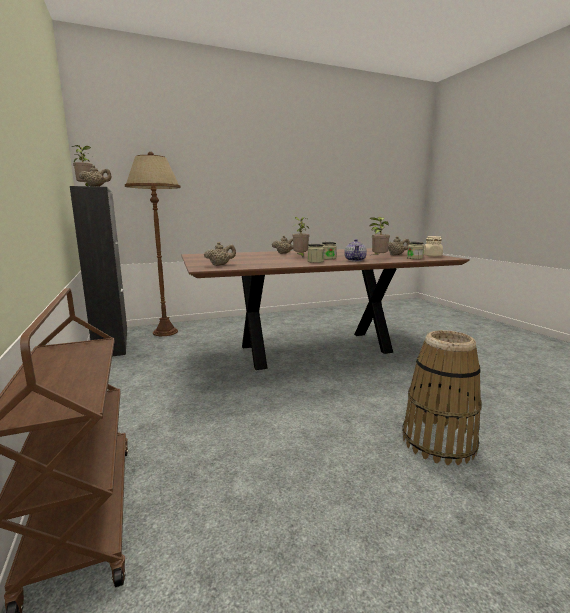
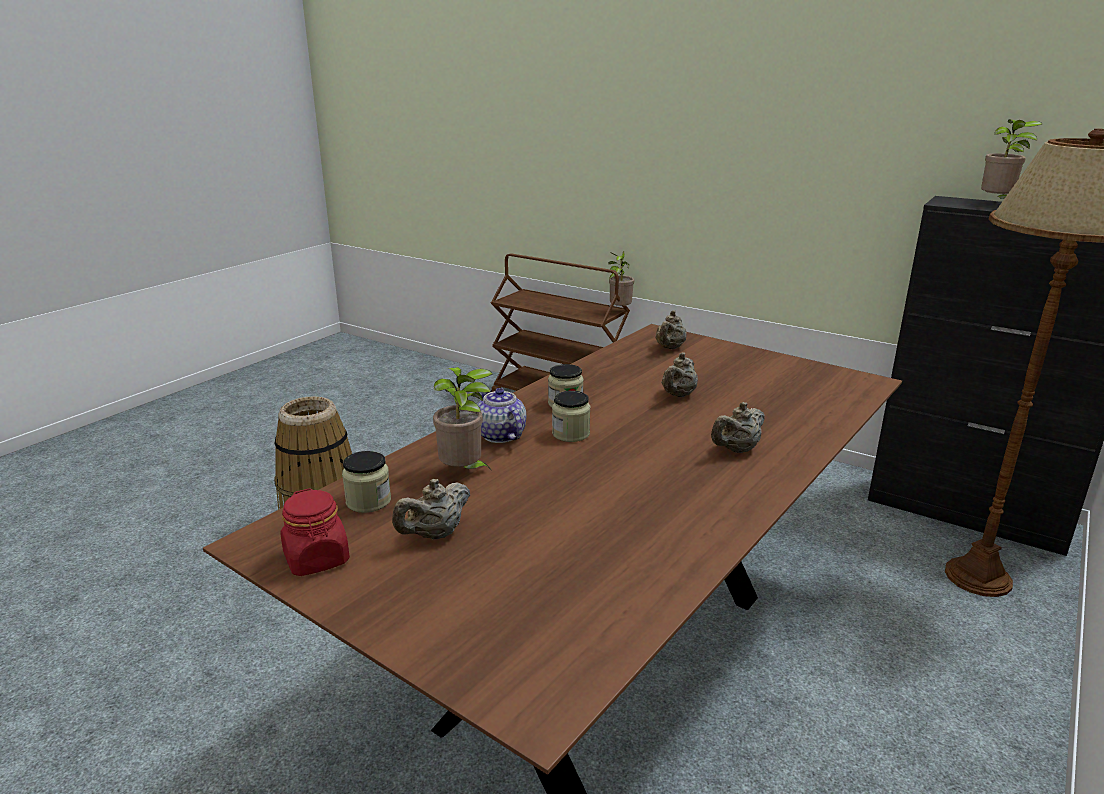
camera: 145 degrees right, 10 degrees up
(96, 187) = (953, 203): beige teapot -> beige teapot (678, 395)
(300, 257) = (645, 428): potted plant -> potted plant (619, 310)
(432, 256) = (317, 559): beige jar -> red jar

